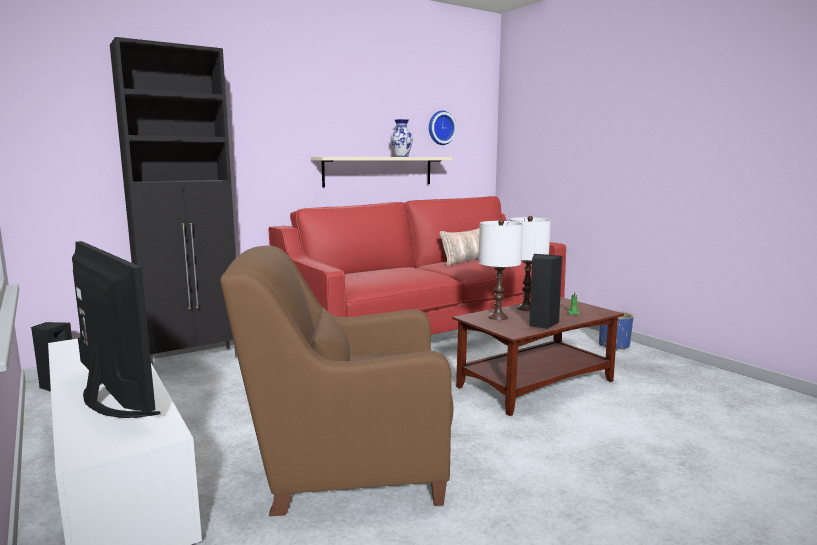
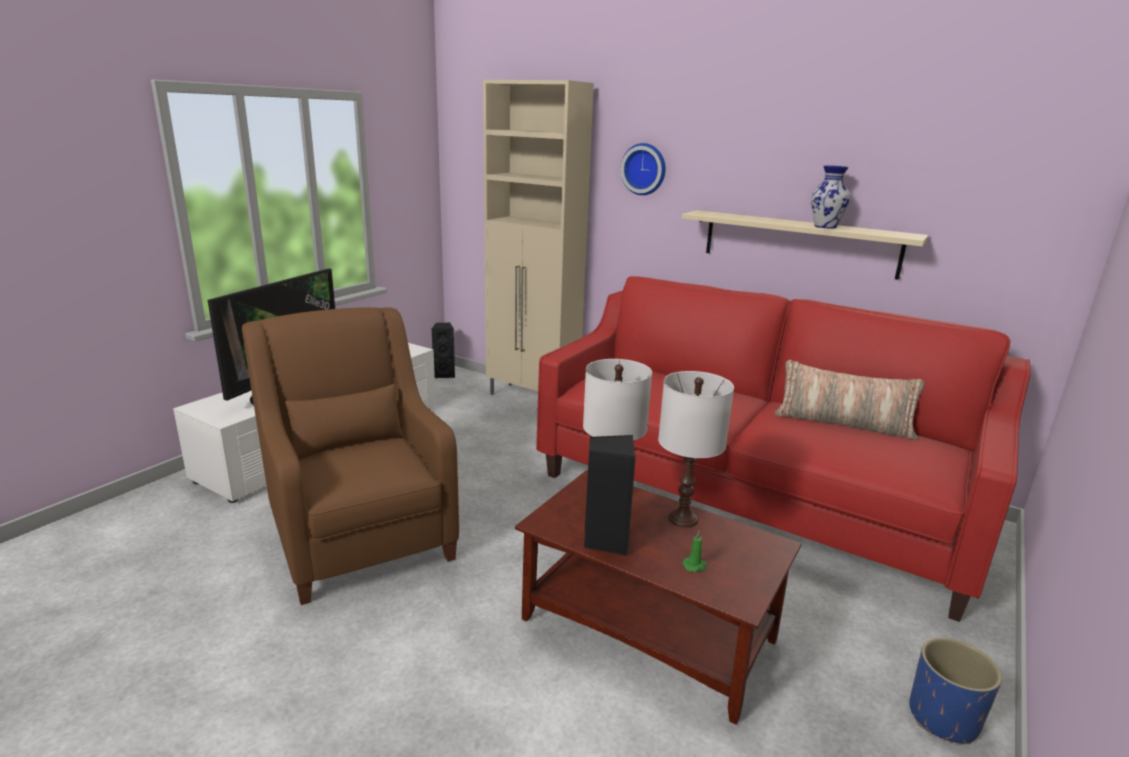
camera: 65 degrees right, 10 degrees up
(194, 360) = (533, 399): black cabinet -> beige cabinet
(440, 128) = (947, 182): wall clock -> wall clock (644, 169)

